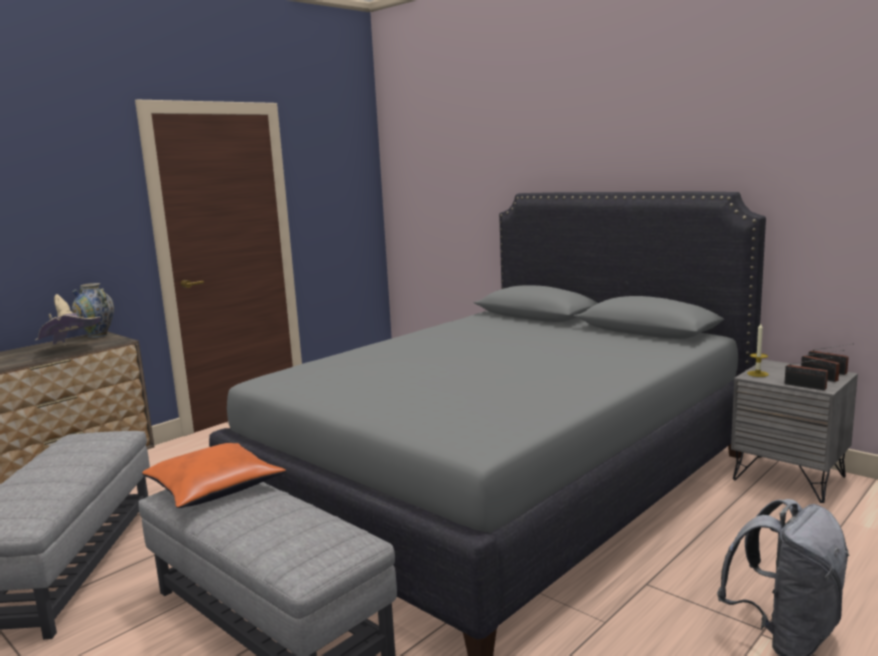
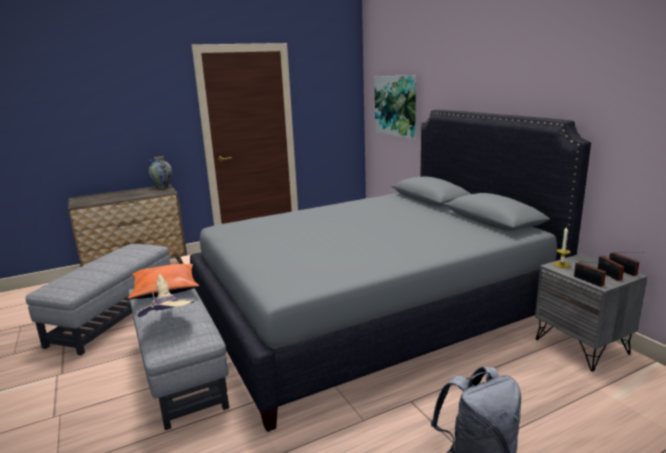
camera: 20 degrees right, 5 degrees up
(70, 349) = (141, 195): beige hat -> beige hat (168, 324)
(444, 193) = (396, 105): none -> picture

